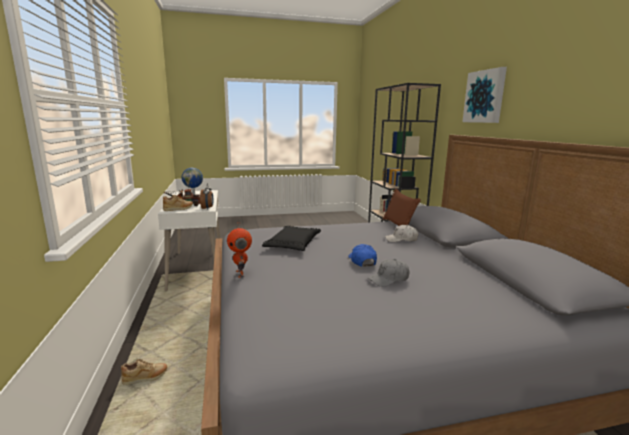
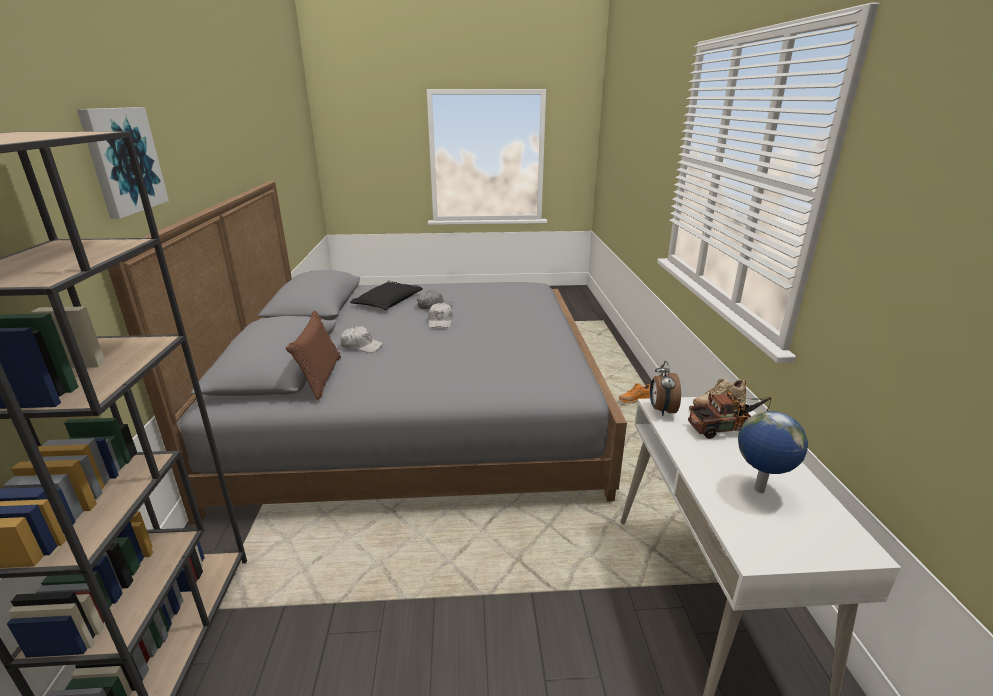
camera: 170 degrees left, 10 degrees up
(145, 378) = (634, 401): beige shoe -> orange shoe
(241, 273) = (557, 321): toy robot -> none
(293, 242) = (501, 350): black pillow -> black pillow (387, 300)
(362, 261) = (440, 322): blue cap -> white cap

